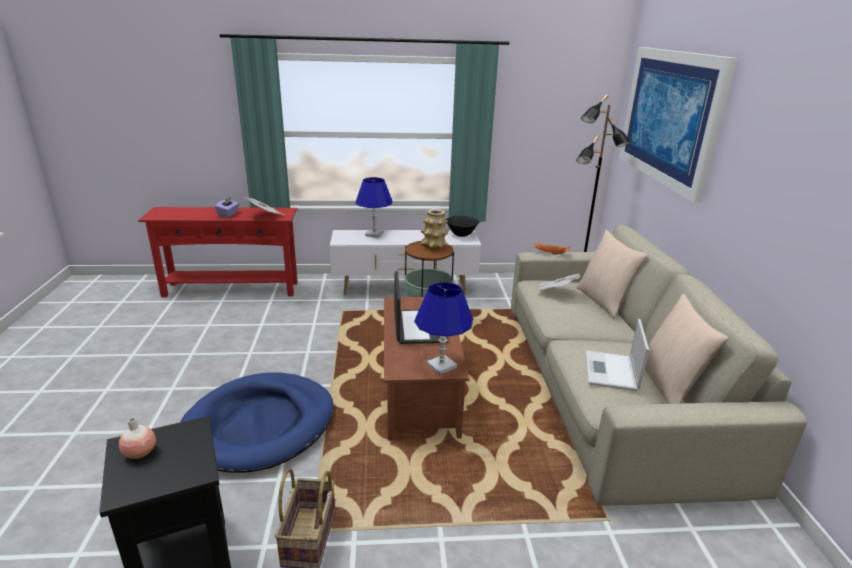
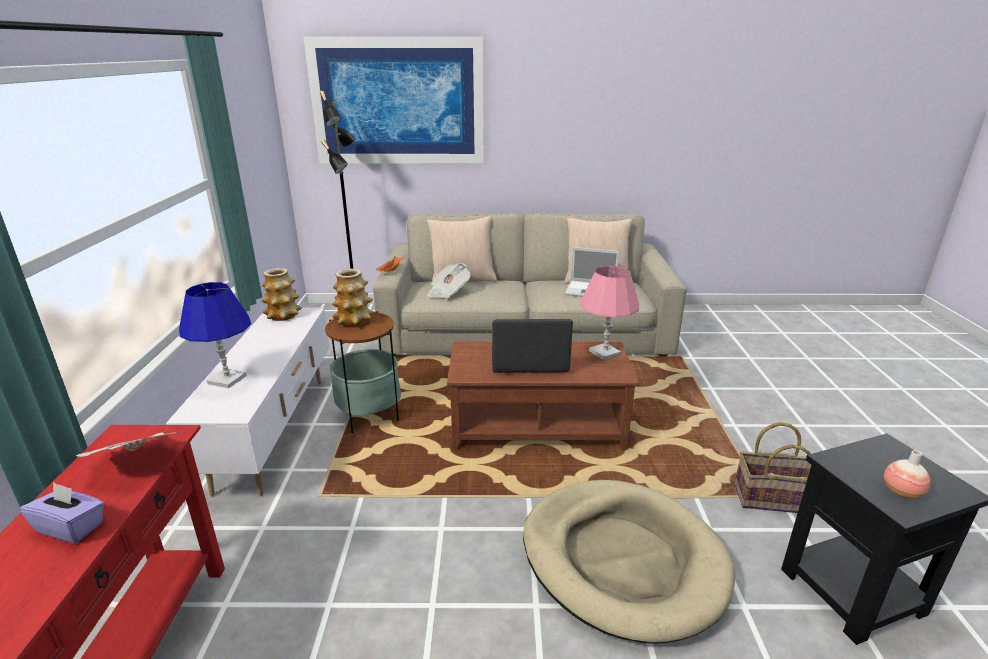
camera: 85 degrees left, 0 degrees up
(260, 425) = (622, 560): blue dog bed -> beige dog bed
(441, 366) = (605, 352): blue table lamp -> pink table lamp
(461, 235) = (283, 316): black bowl -> vase

